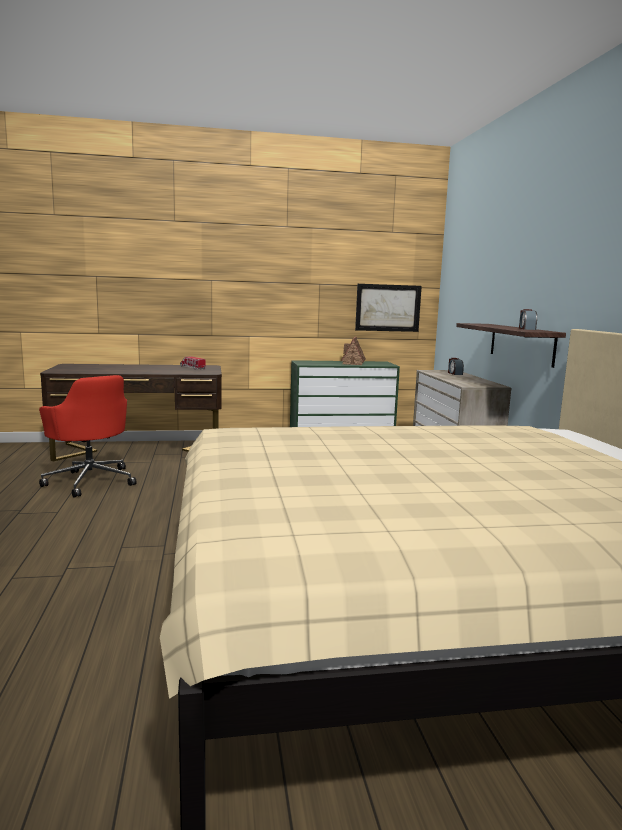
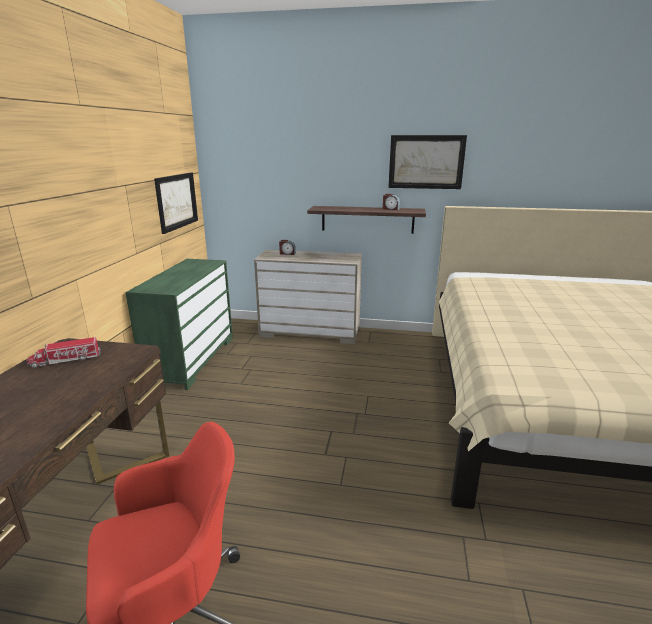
camera: 70 degrees left, 10 degrees up
(353, 363) = (185, 271): toy house -> none
(572, 267) = (426, 162): none -> picture

